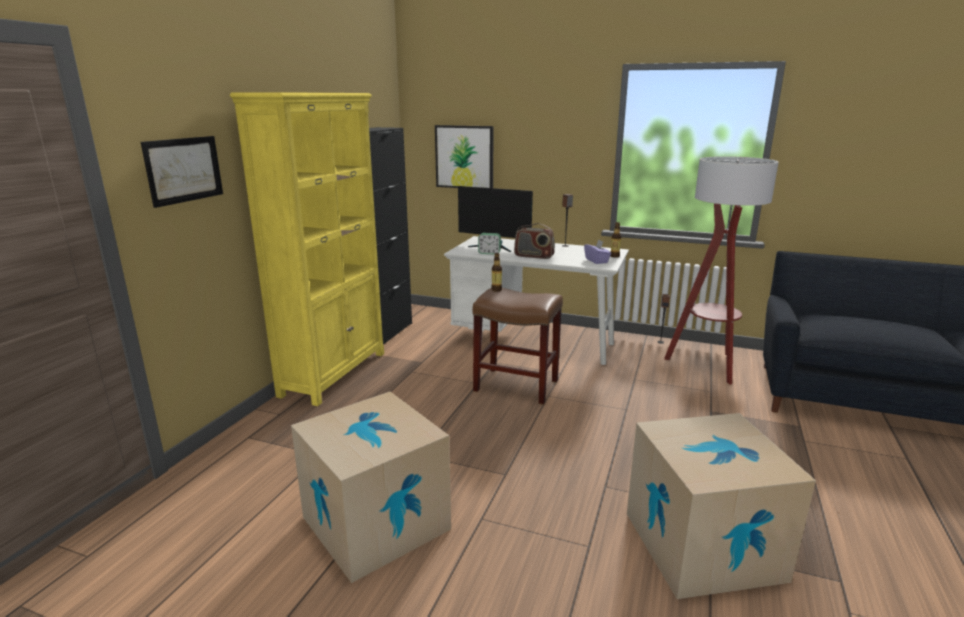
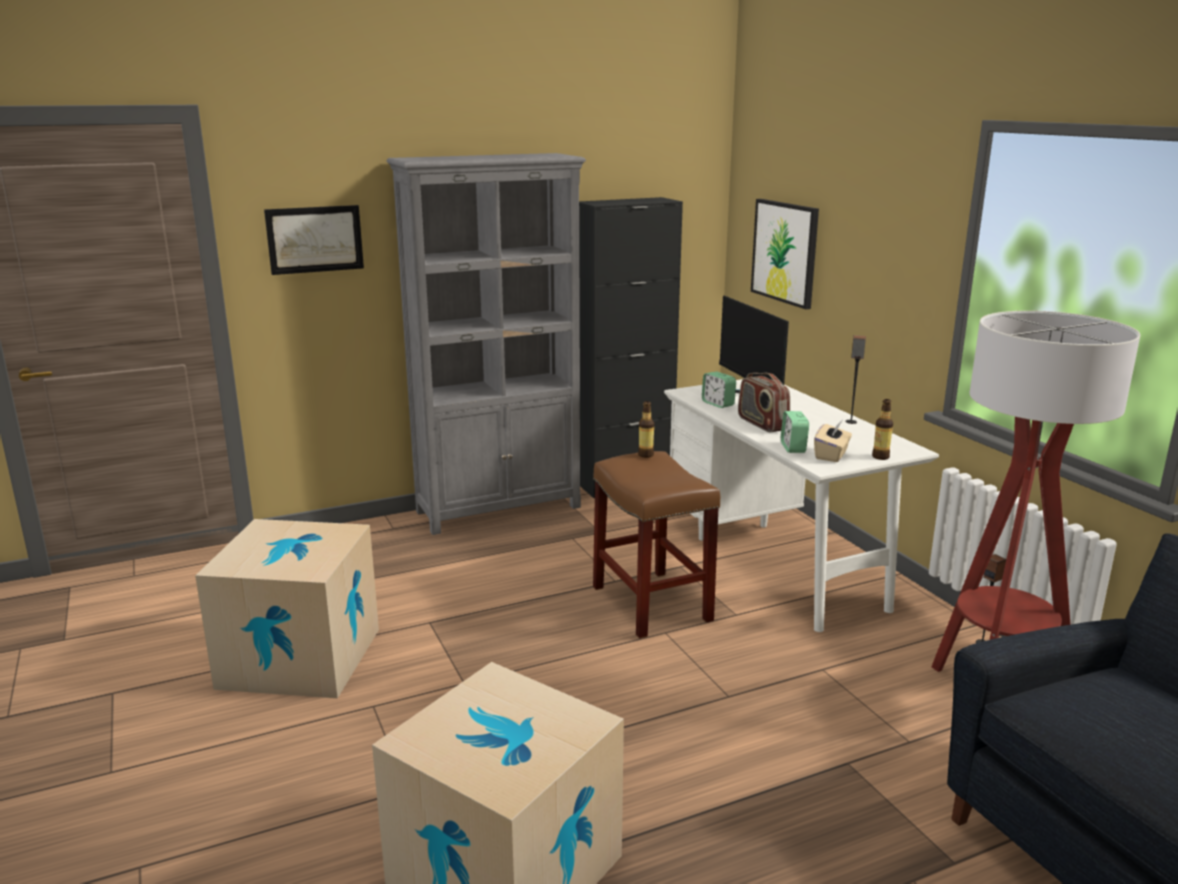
camera: 45 degrees right, 0 degrees up
(334, 373) = (500, 509): yellow bookcase -> grey bookcase
(574, 262) = (793, 448): none -> alarm clock
(597, 261) = (831, 455): purple tissue box -> beige tissue box

